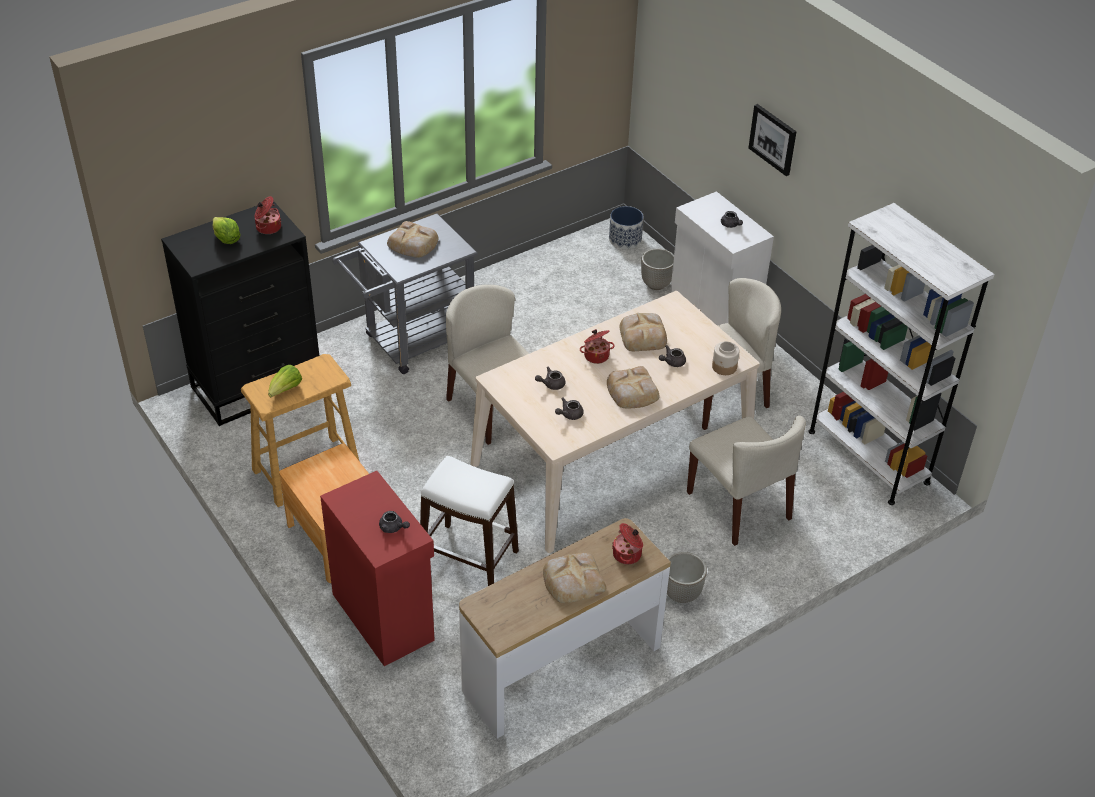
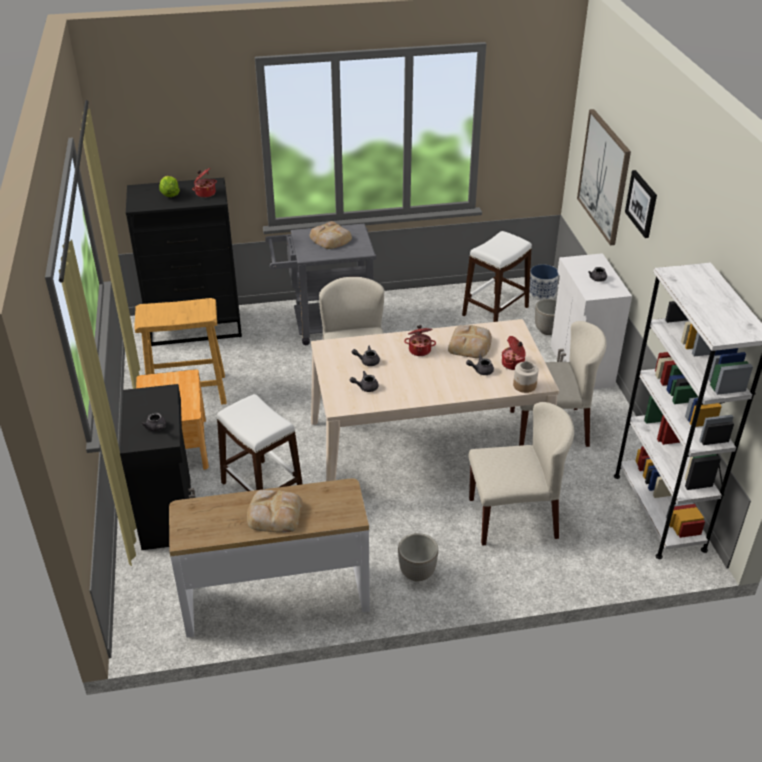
camera: 25 degrees right, 5 degrees down
(285, 390) = (165, 315): lettuce -> none
(384, 615) = (168, 512): red cabinet -> black cabinet
(589, 275) = (496, 311): none -> white stool
(628, 554) = (336, 508): cooking pot -> cooking pot (513, 364)
(632, 392) = (430, 384): bread -> none
(704, 107) = (604, 176): none -> picture
(739, 506) = (513, 517): beige chair -> beige chair turned 90 degrees counterclockwise

